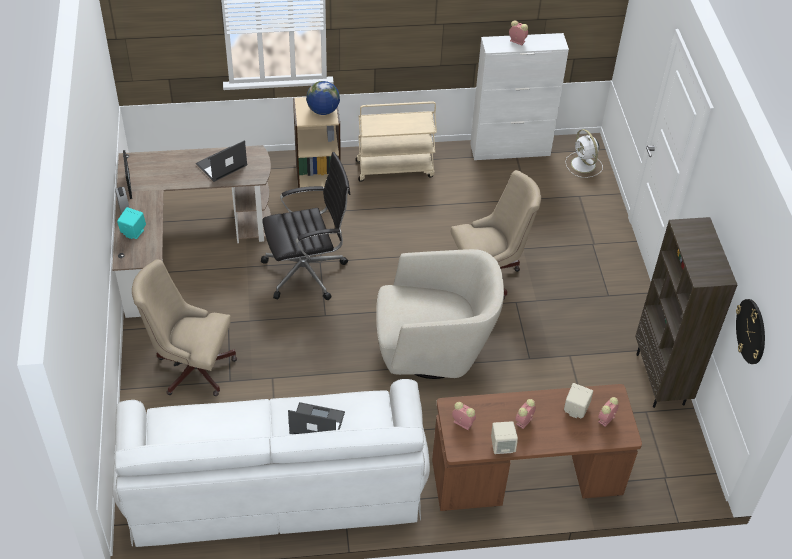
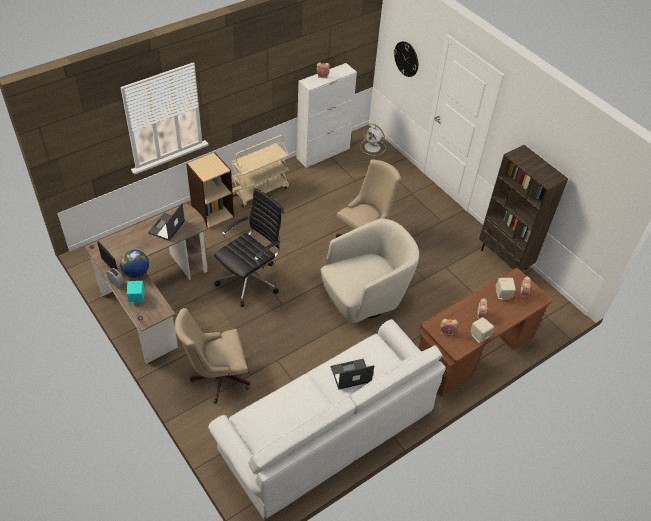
camera: 30 degrees left, 0 degrees up
(323, 111) = (213, 165): globe -> globe (136, 273)
(751, 331) = (588, 203): wall clock -> wall clock (406, 59)

